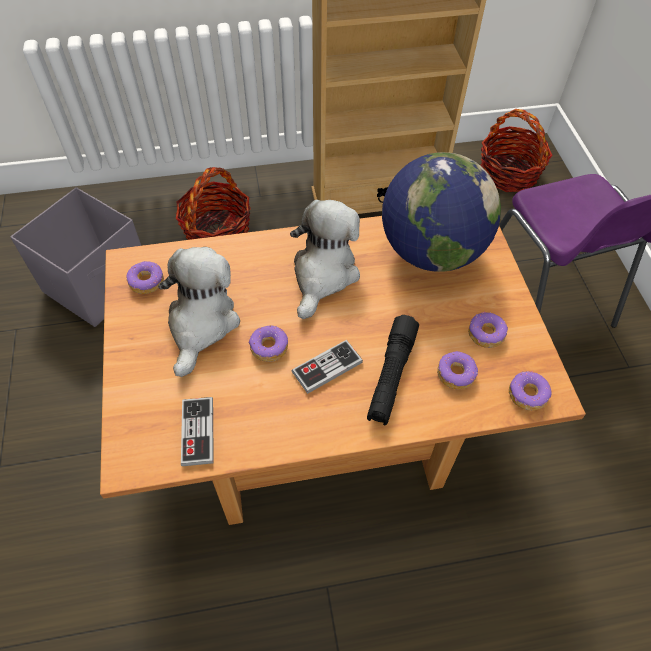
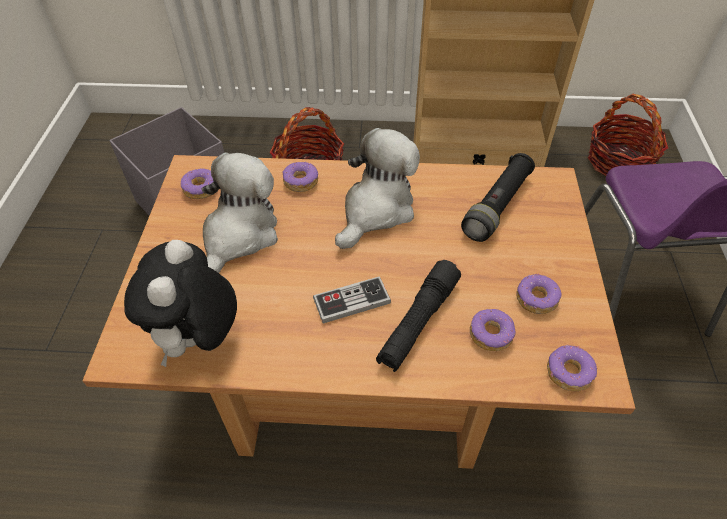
camera: 15 degrees right, 5 degrees down
(197, 432) = (198, 339): game controller -> plush toy
(268, 347) = (298, 270): donut -> donut (300, 181)
(431, 251) = (497, 206): globe -> black flashlight

